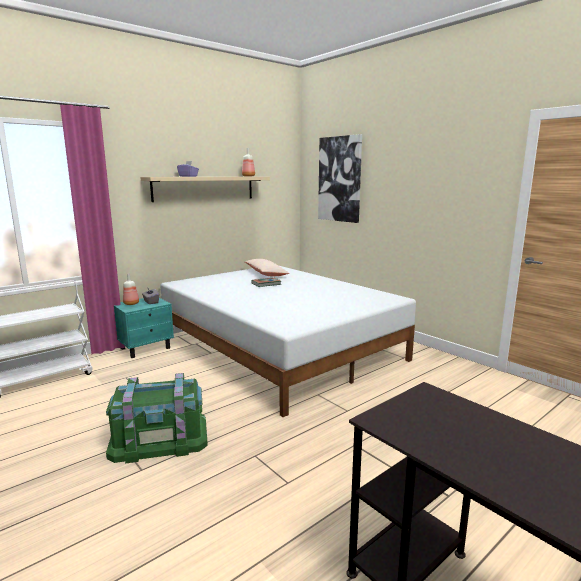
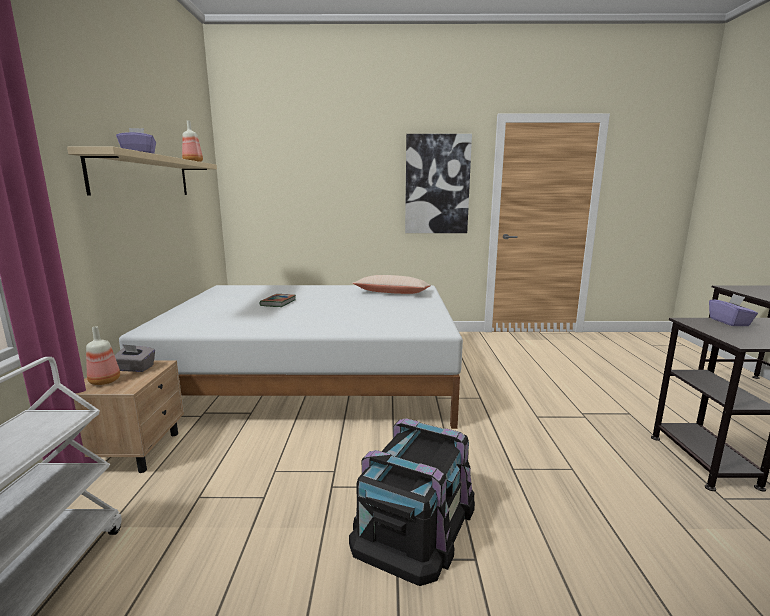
camera: 50 degrees left, 0 degrees up
(146, 348) = (137, 450): turquoise nightstand -> beige nightstand
(159, 438) = (415, 520): green storage box -> black storage box
(266, 273) = (240, 294): beige pillow -> beige pillow (392, 293)
(340, 179) = (289, 172): picture -> picture (437, 185)
(466, 411) = (729, 322): none -> purple tissue box

